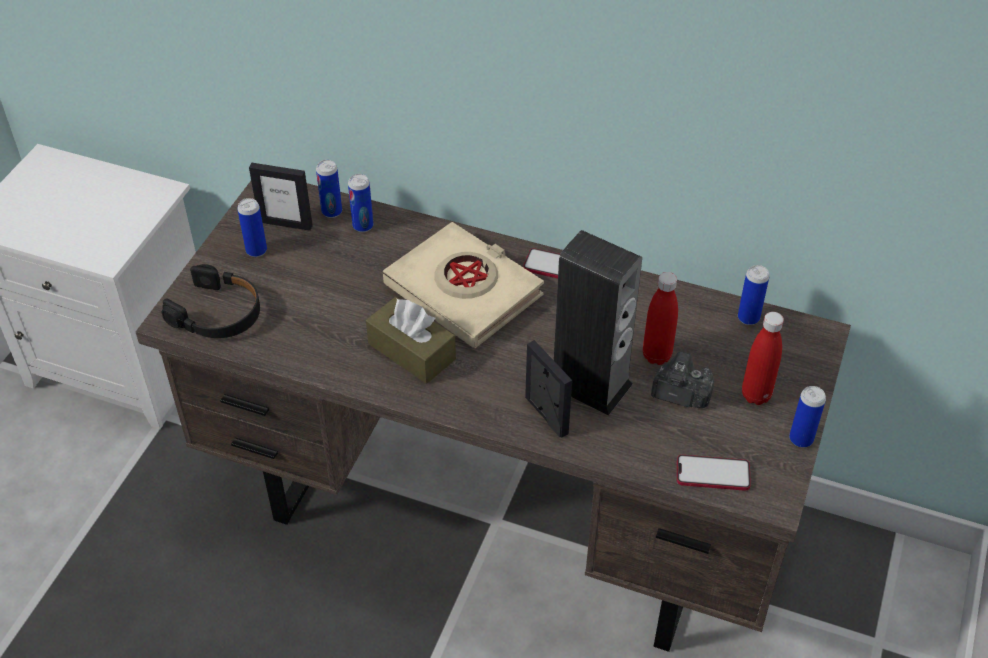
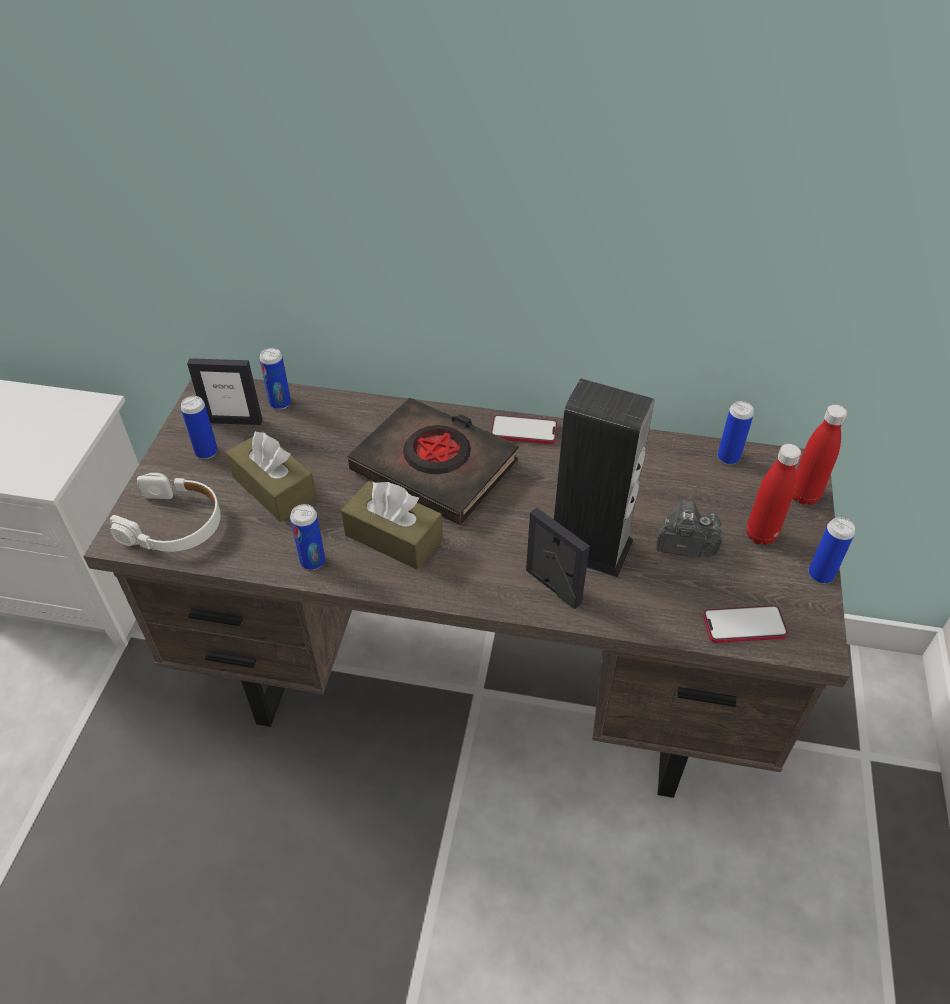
camera: 10 degrees left, 0 degrees up
(218, 313) = (174, 524): black headphones -> white headphones
(312, 292) = (274, 488): none -> brown tissue box
(363, 226) = (315, 414): can -> can (312, 561)
(464, 291) = (435, 467): beige book -> black book
(656, 355) = (649, 507): red bottle -> red bottle (804, 496)

